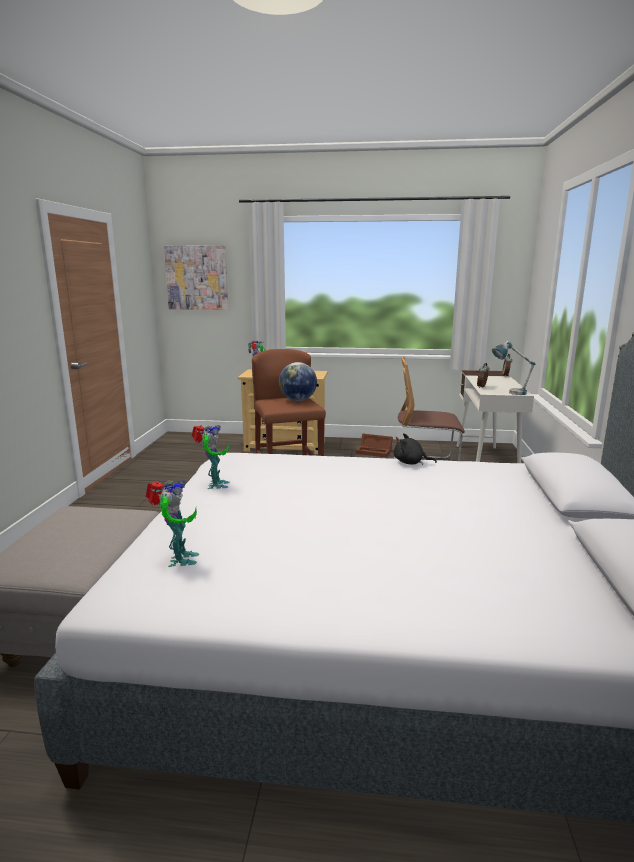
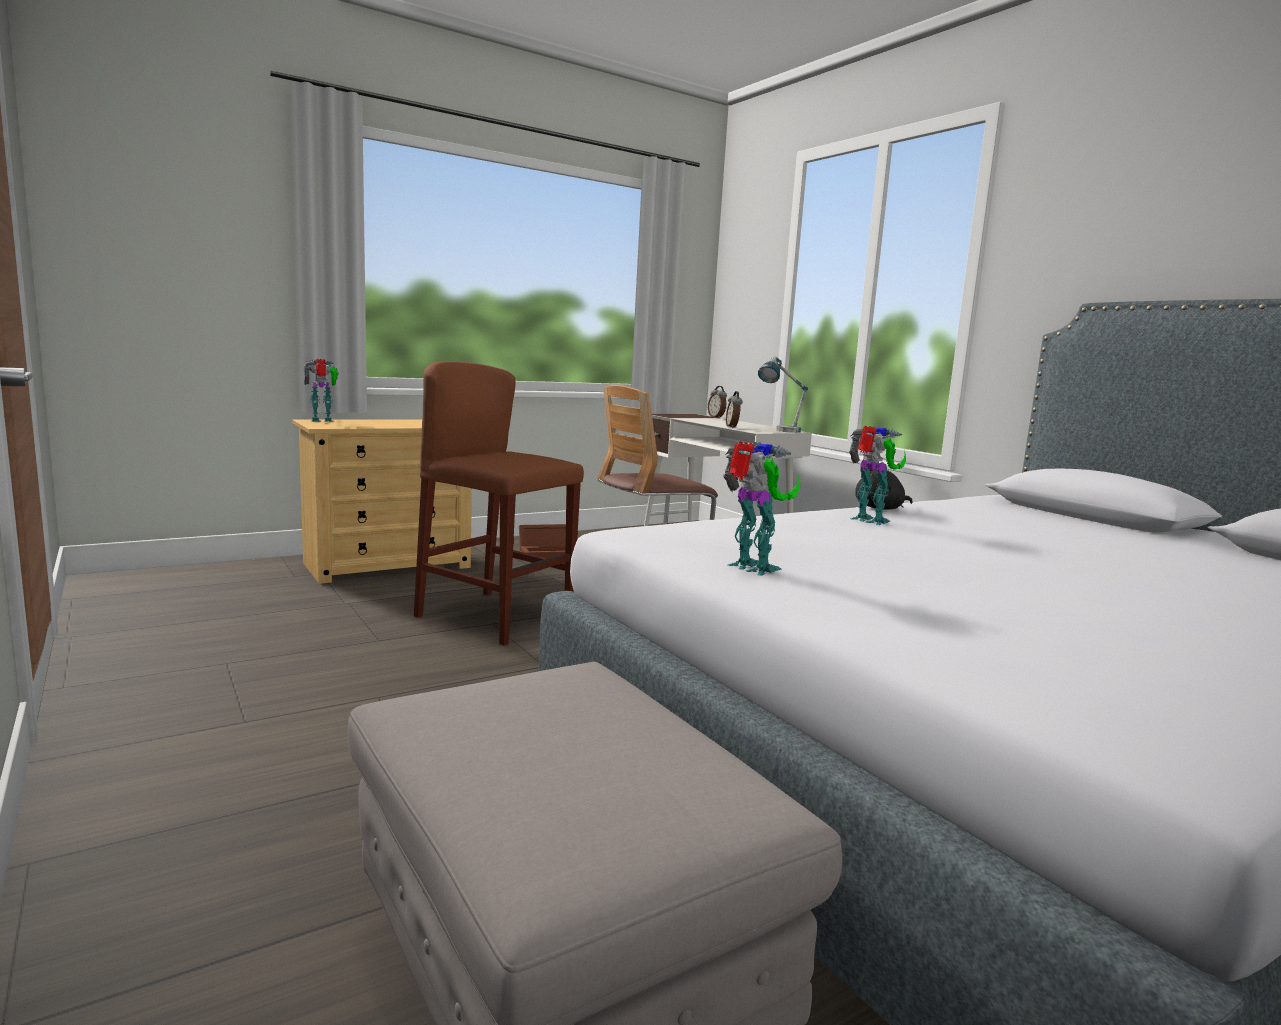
camera: 40 degrees left, 5 degrees down
(179, 559) = (1059, 672): toy robot -> toy robot (870, 521)
(197, 277) = (154, 220): picture -> none
(297, 400) = (517, 454): globe -> none

